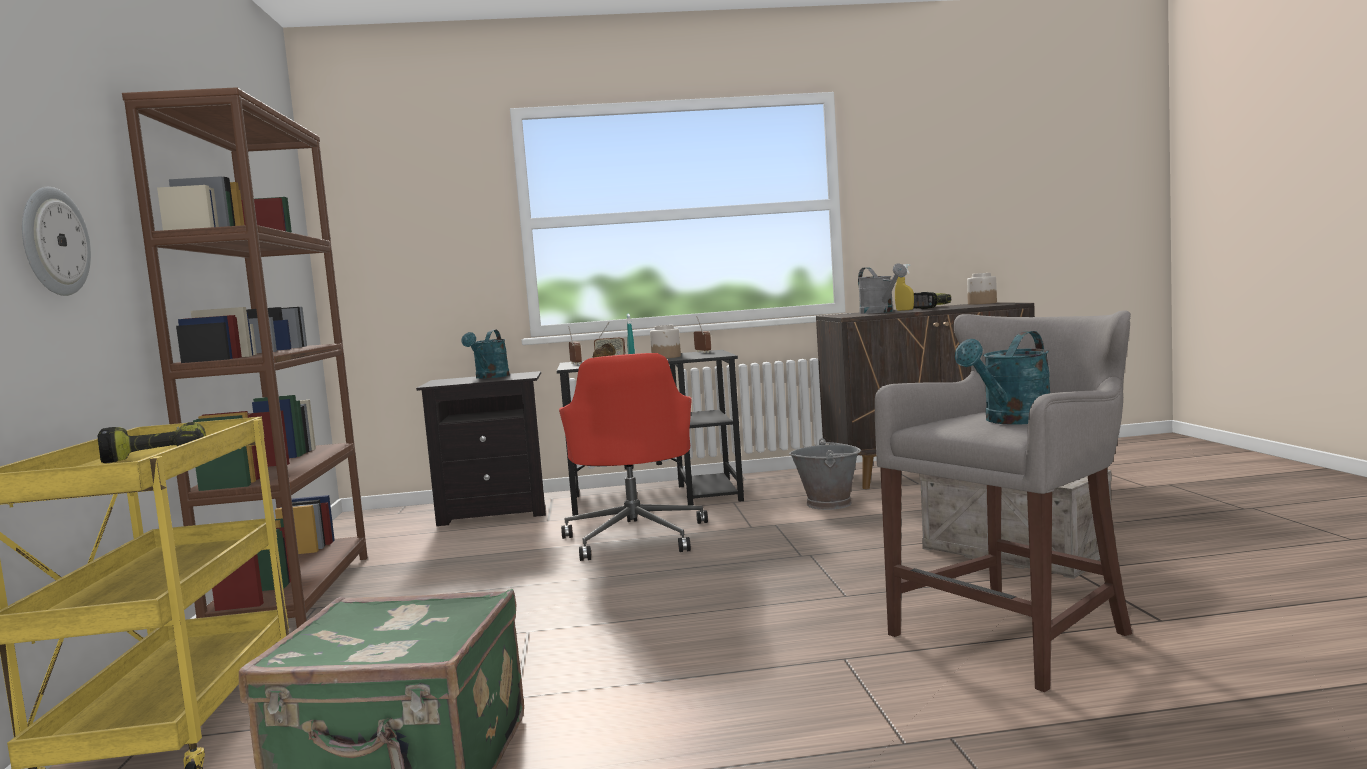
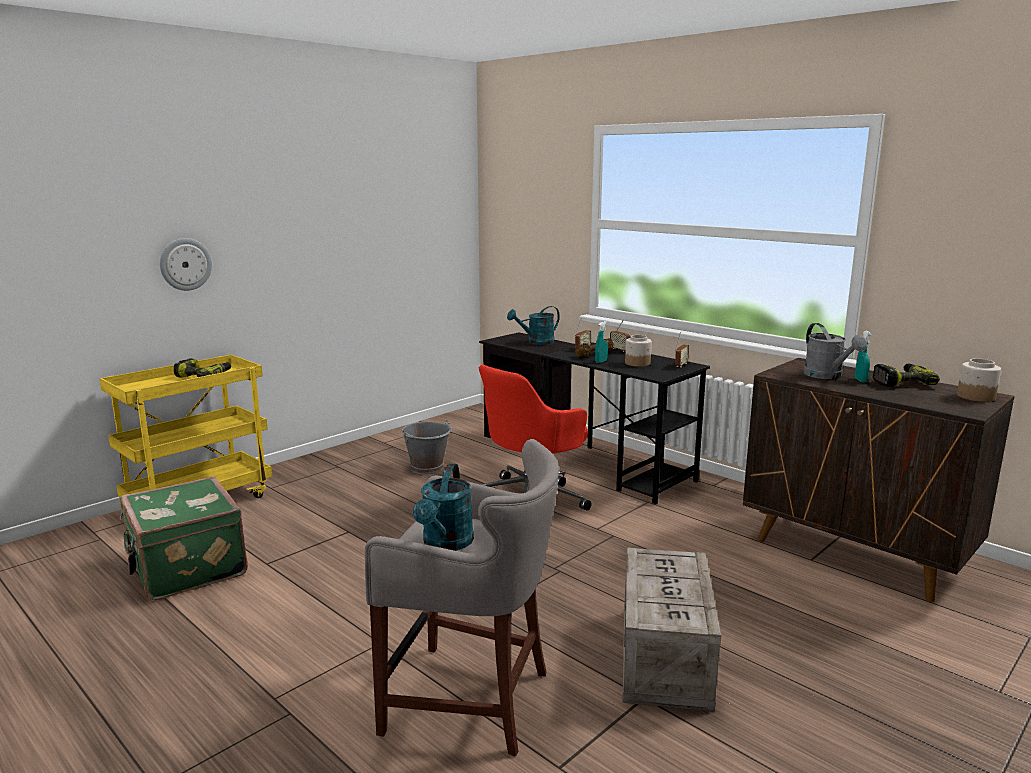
camera: 50 degrees right, 10 degrees up
(294, 594) = (350, 453): brown bookcase -> none
(829, 503) = (693, 539): grey bucket -> grey bucket (427, 468)
(880, 312) = (828, 376): grey watering can -> grey watering can turned 45 degrees counterclockwise
(904, 310) = (860, 380): yellow spray bottle -> turquoise spray bottle
(1012, 421) = (445, 544): turquoise watering can -> turquoise watering can turned 90 degrees counterclockwise

